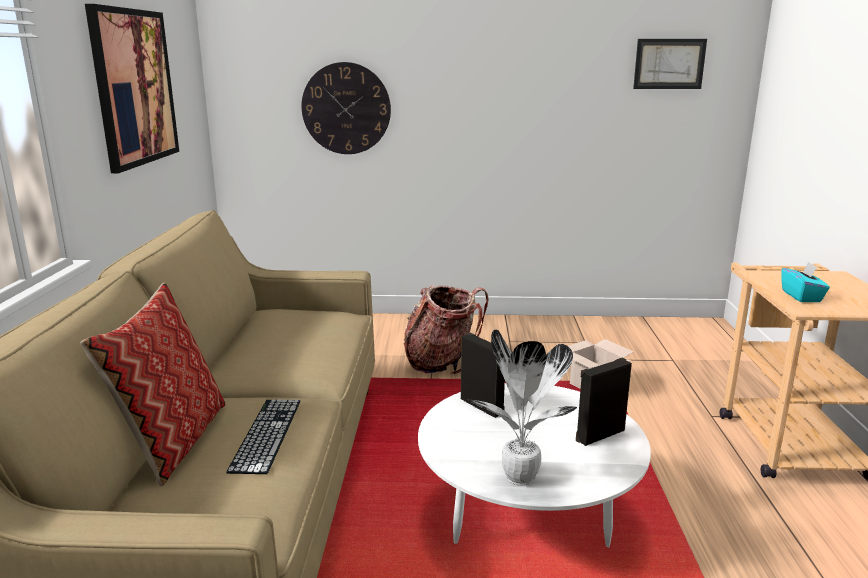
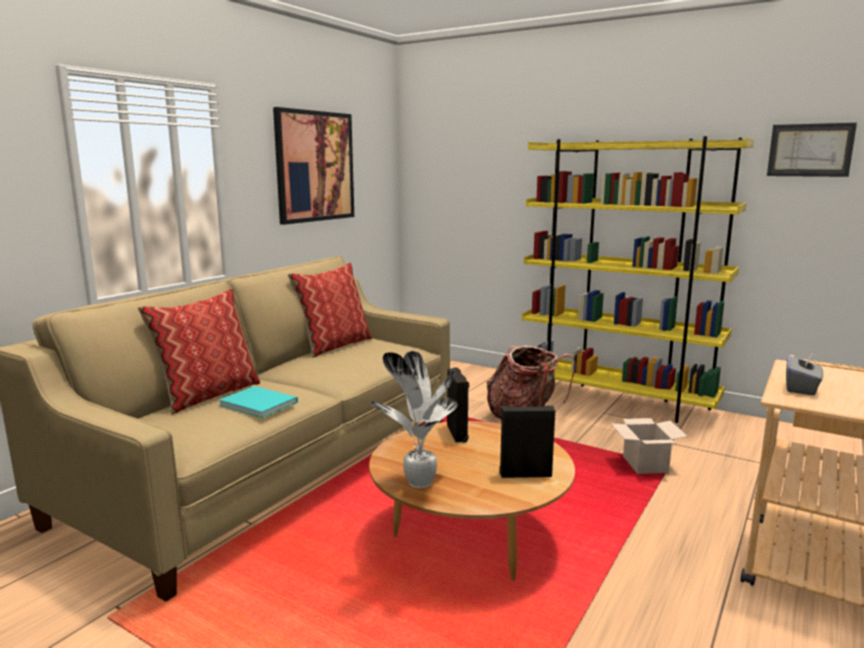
camera: 30 degrees right, 5 degrees down
(247, 329) = (334, 346): none -> pillow
(266, 434) = (258, 403): keyboard -> turquoise book
(346, 109) = (496, 190): wall clock -> none
(507, 325) = (616, 400): none -> yellow bookcase
(527, 517) = (469, 539): white coffee table -> brown coffee table
(802, 296) = (801, 388): turquoise tissue box -> grey tissue box

